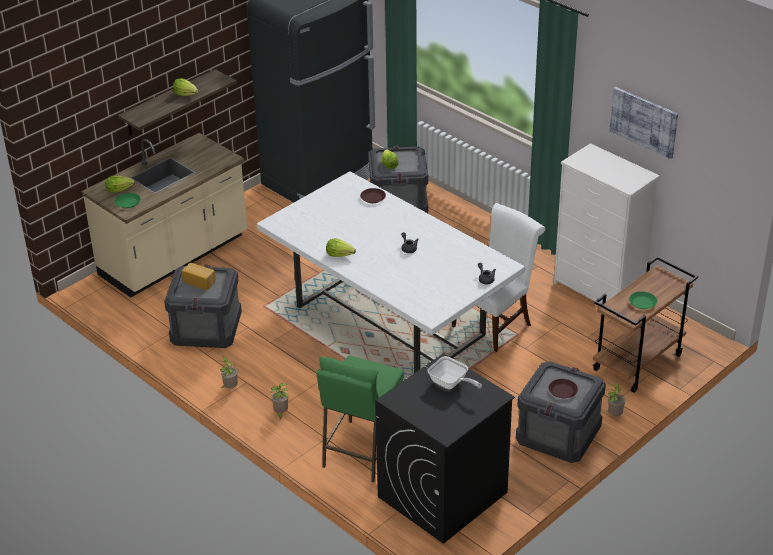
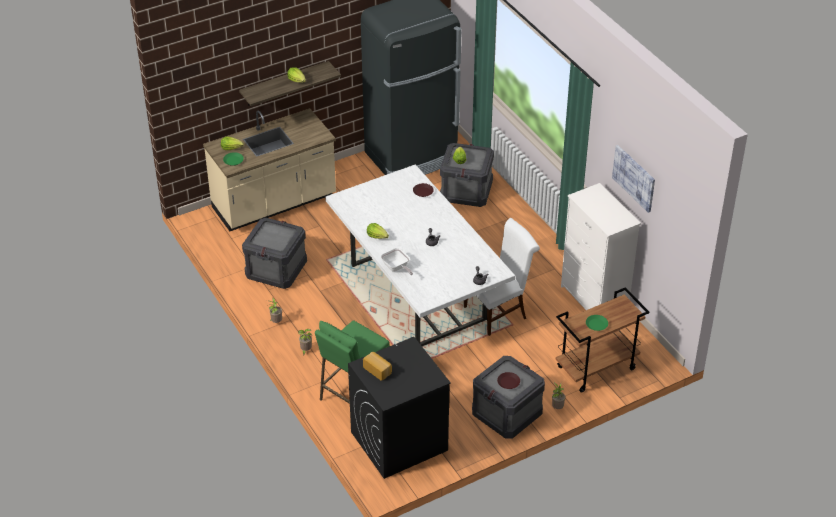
camera: 15 degrees right, 5 degrees up
(200, 281) = (273, 234): bread -> bread (378, 370)
(451, 384) = (408, 362): frying pan -> frying pan (396, 268)

